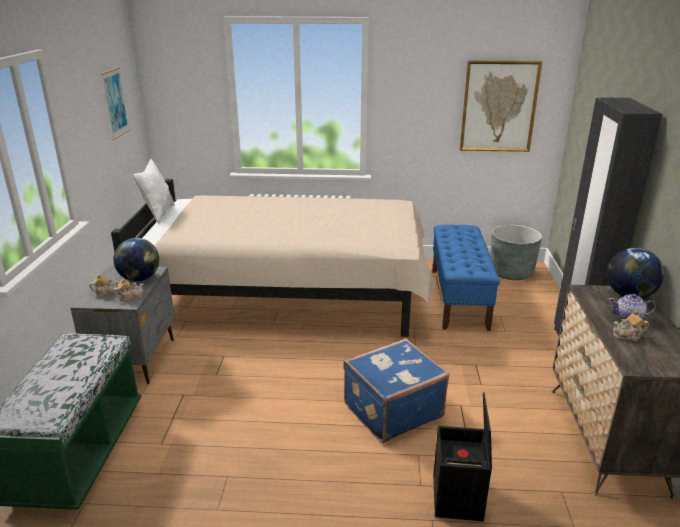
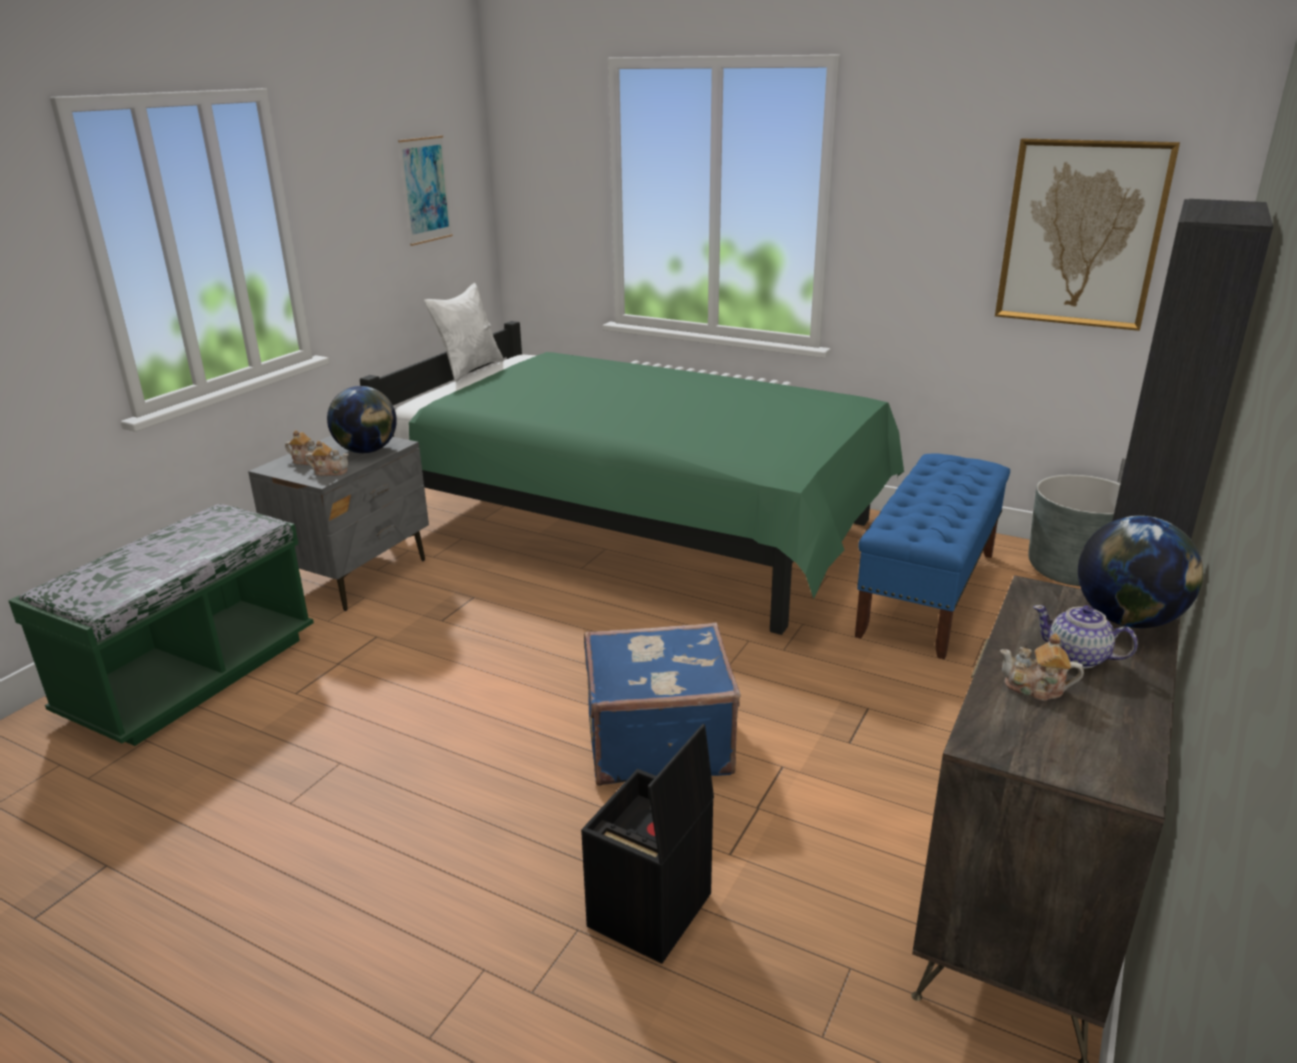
camera: 25 degrees right, 0 degrees up
(289, 293) = (642, 530): beige bed -> green bed

